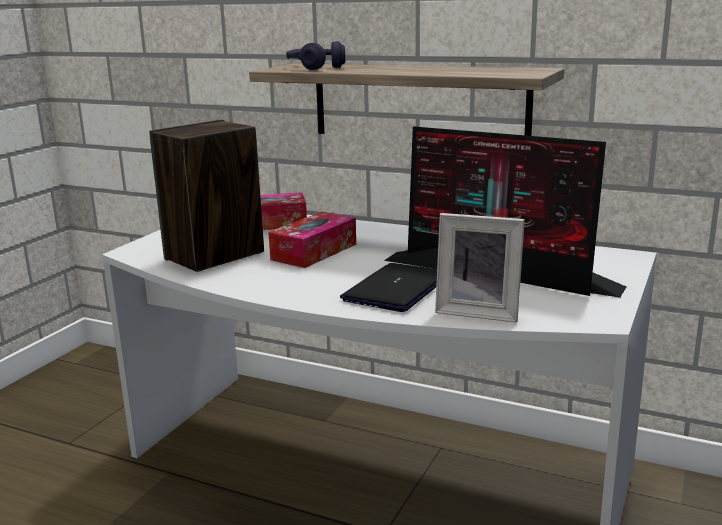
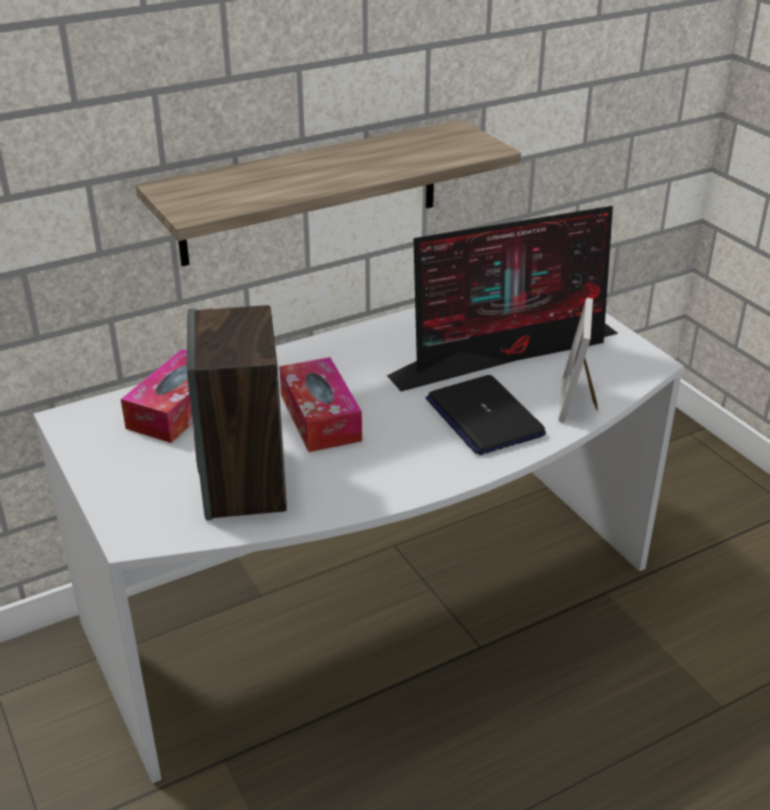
camera: 55 degrees left, 15 degrees up
(316, 67) = (221, 190): purple headphones -> none
(478, 311) = (579, 402): picture frame -> picture frame turned 135 degrees clockwise

